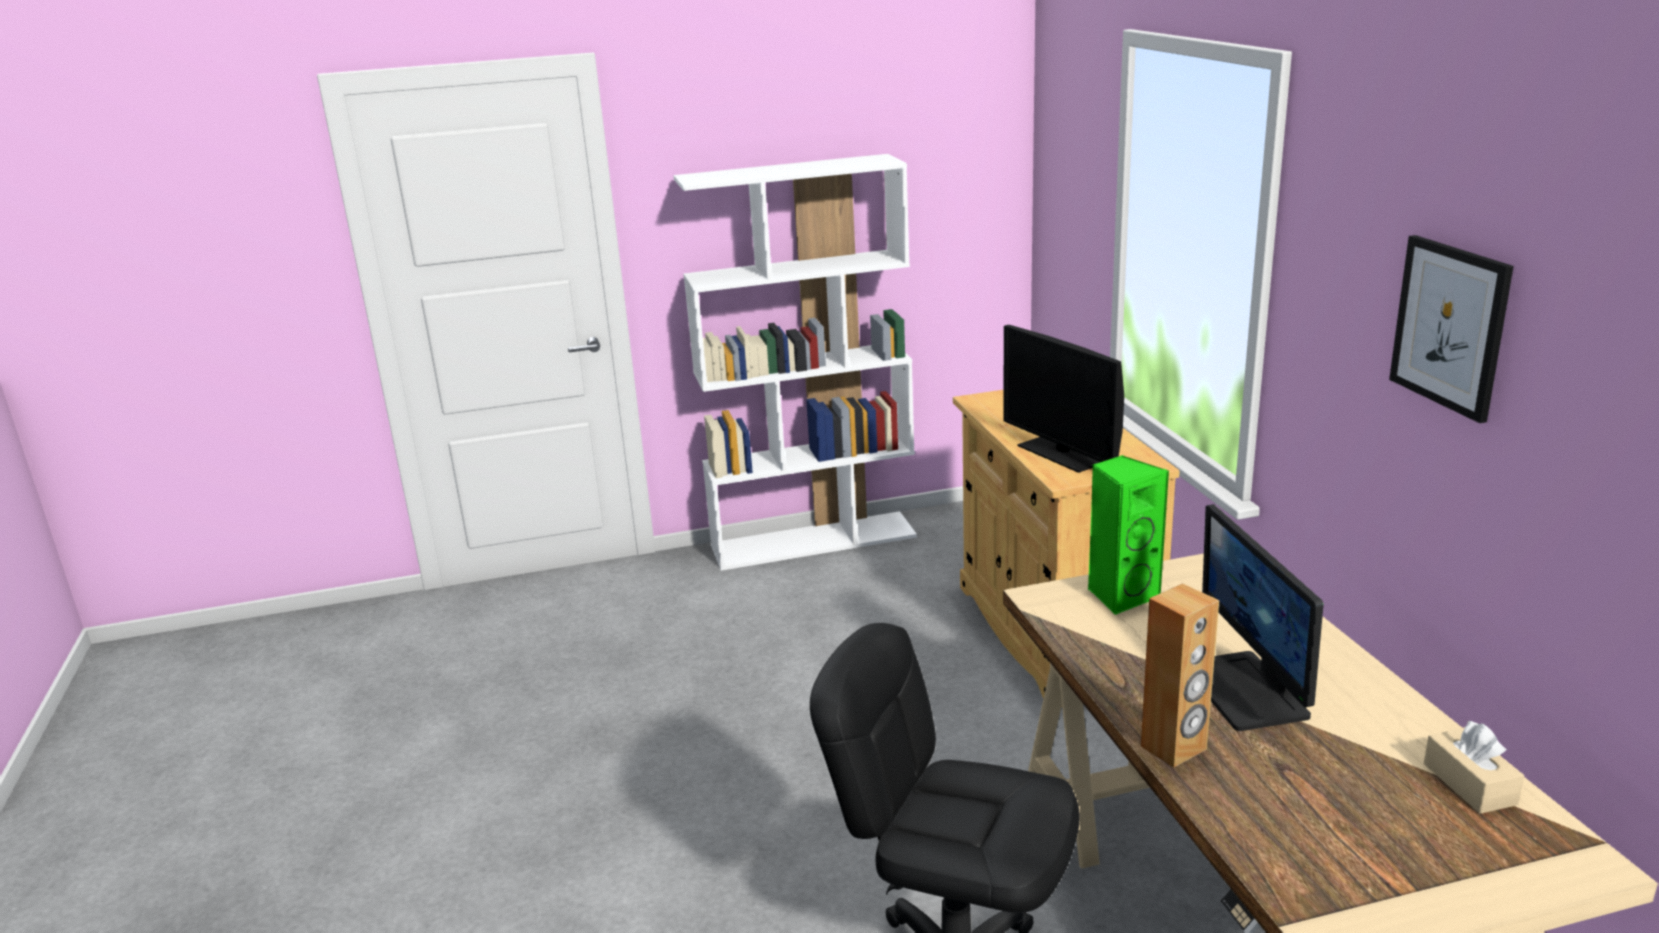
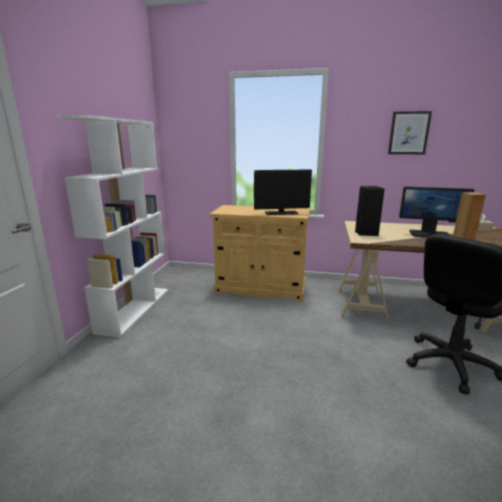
camera: 65 degrees left, 5 degrees down
(1121, 595) = (366, 233): green speaker -> black speaker

